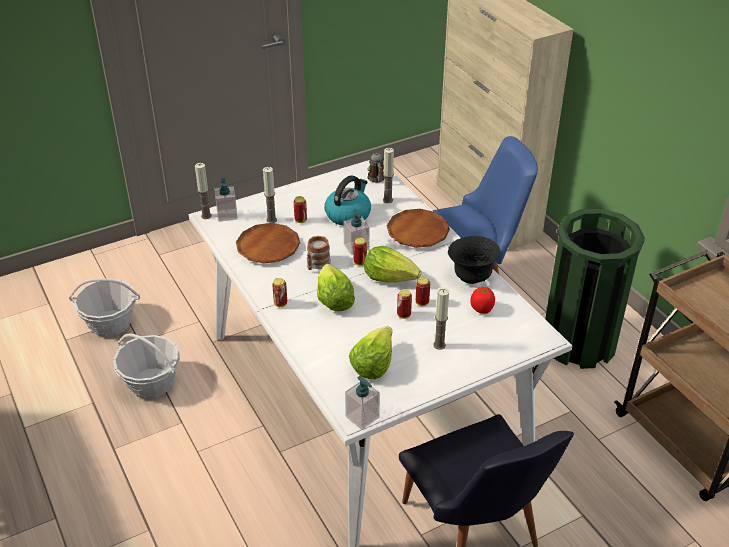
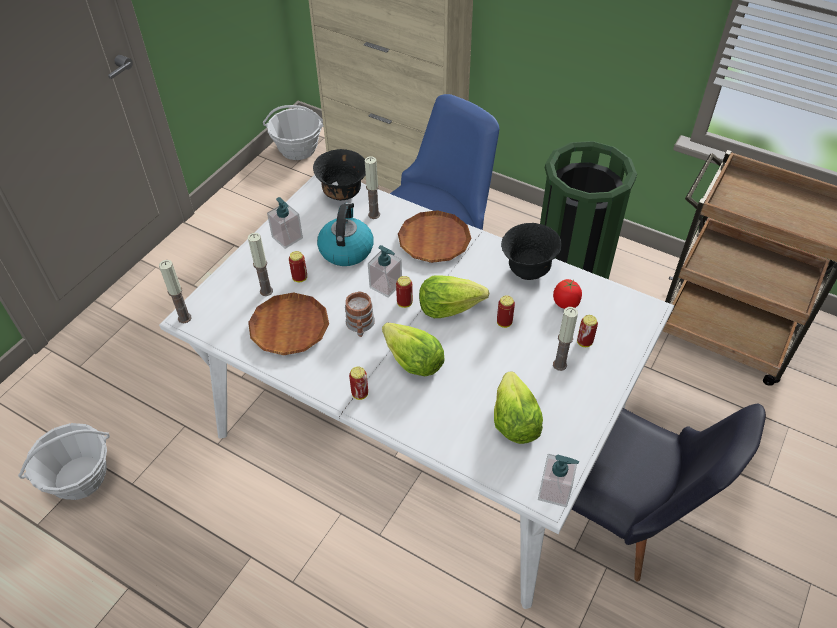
camera: 30 degrees left, 10 degrees up
(151, 383) = (182, 527): basket -> basket (298, 149)
(227, 215) = (209, 306): soap dispenser -> soap dispenser (287, 238)
(377, 179) = (343, 194): mug -> black bowl
(403, 315) = (498, 346): can -> can (584, 342)

